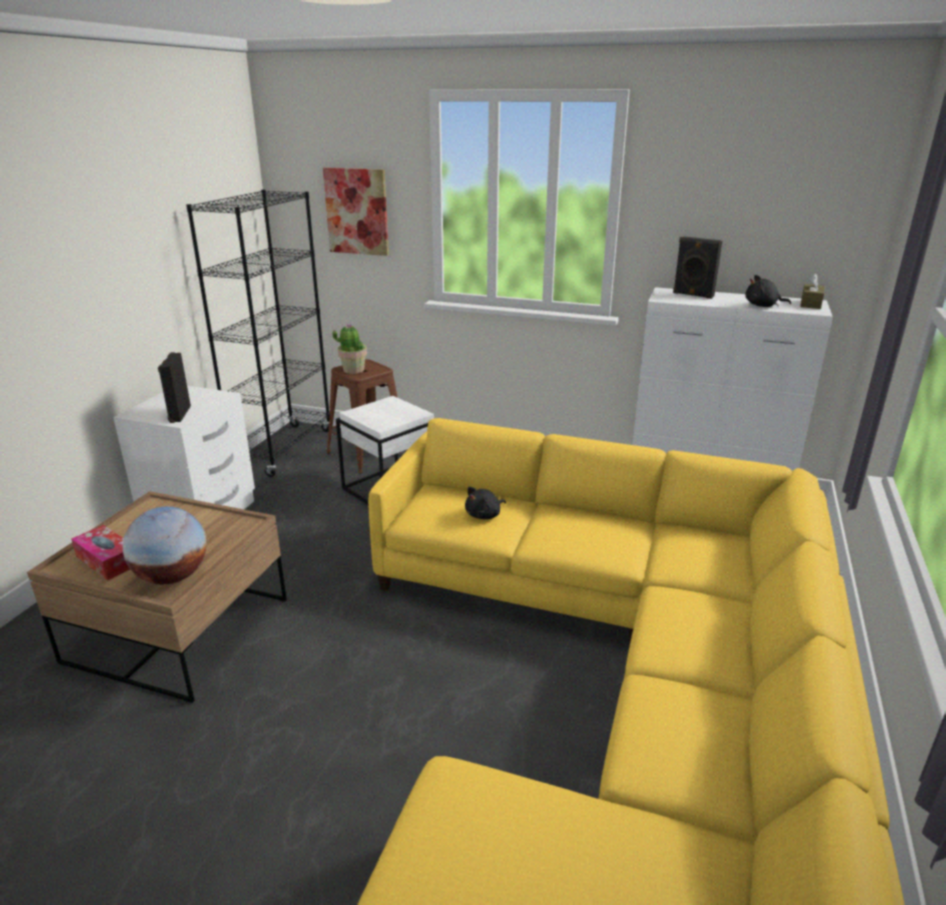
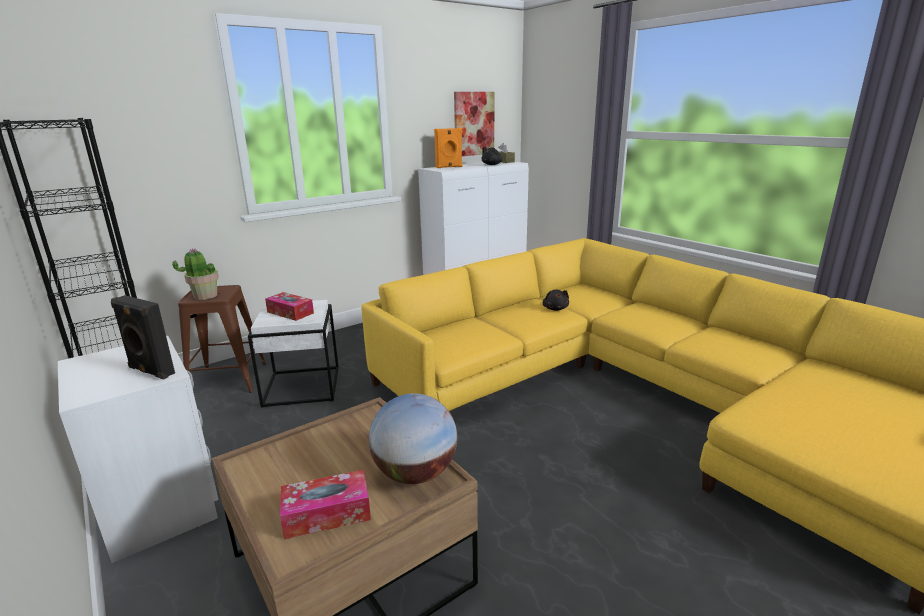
camera: 55 degrees left, 5 degrees down
(357, 211) = (145, 137): picture -> picture (473, 124)
(385, 412) = (290, 312): none -> tissue box
(484, 515) = (475, 331): black plush toy -> black plush toy (555, 309)
(693, 295) = (449, 167): black speaker -> orange speaker

